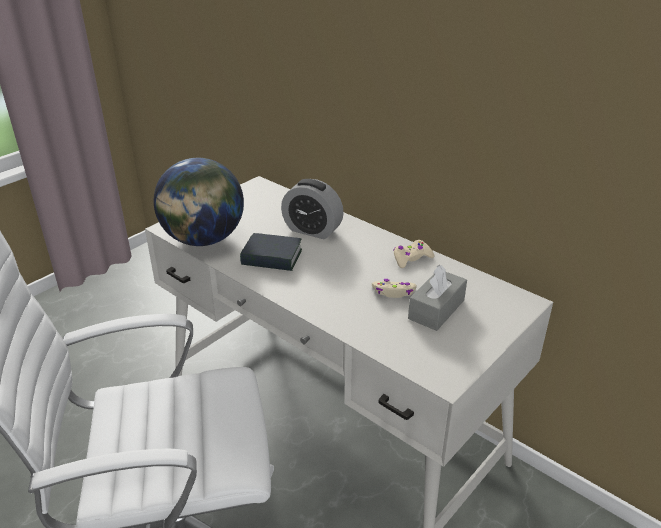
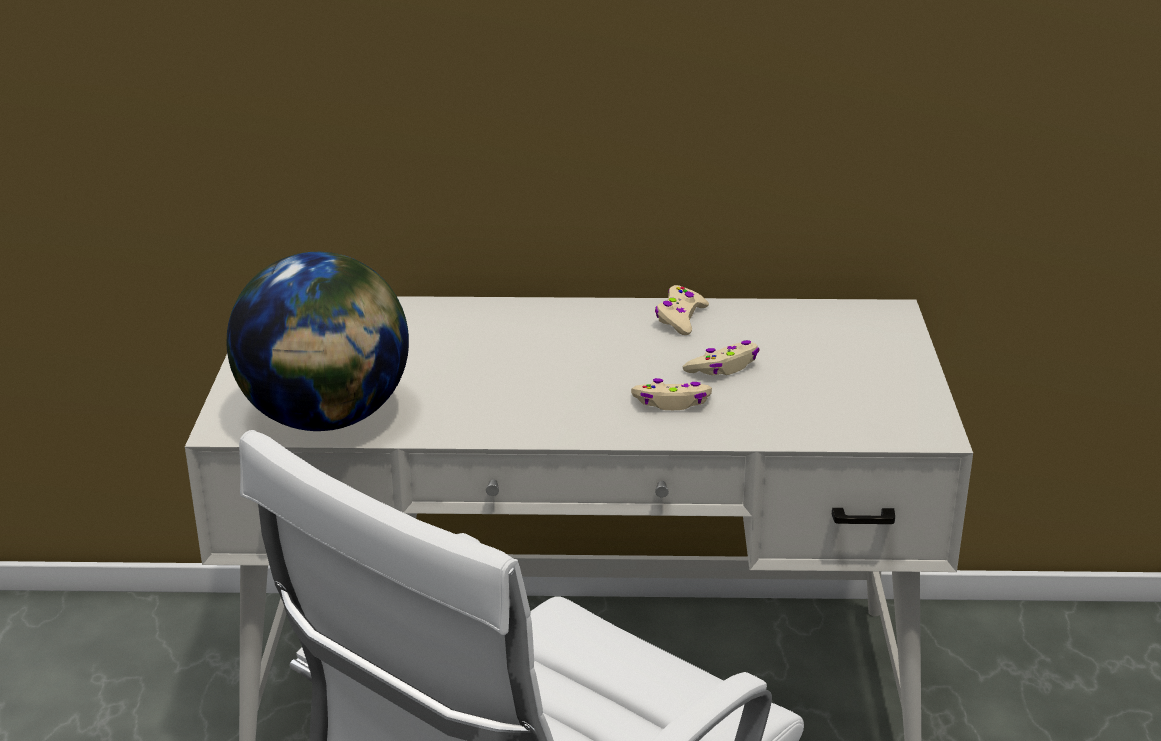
camera: 40 degrees left, 5 degrees down
(272, 258) = (483, 397): book -> none
(312, 230) = (482, 338): alarm clock -> none
(343, 299) = (672, 403): none -> beige game controller
(436, 309) = (804, 364): grey tissue box -> none

